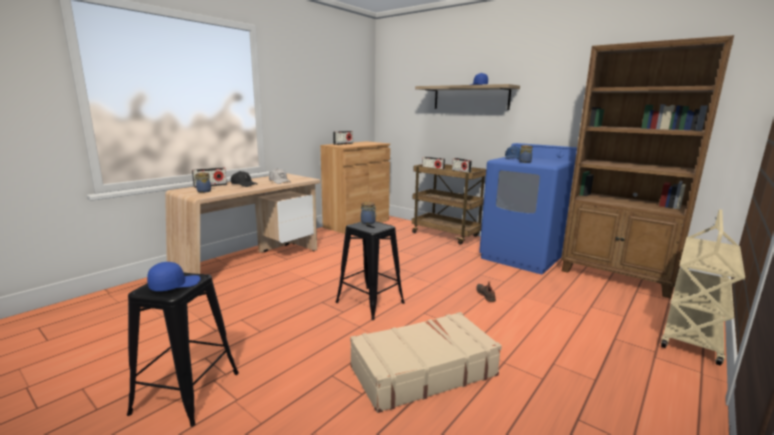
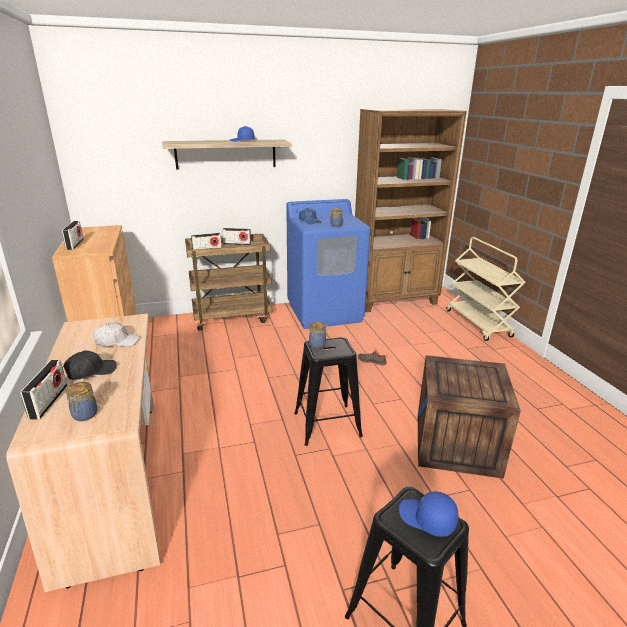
camera: 55 degrees left, 10 degrees up
(175, 285) = (426, 519): blue cap -> blue cap turned 45 degrees counterclockwise
(422, 370) = (456, 444): beige suitcase -> crate

